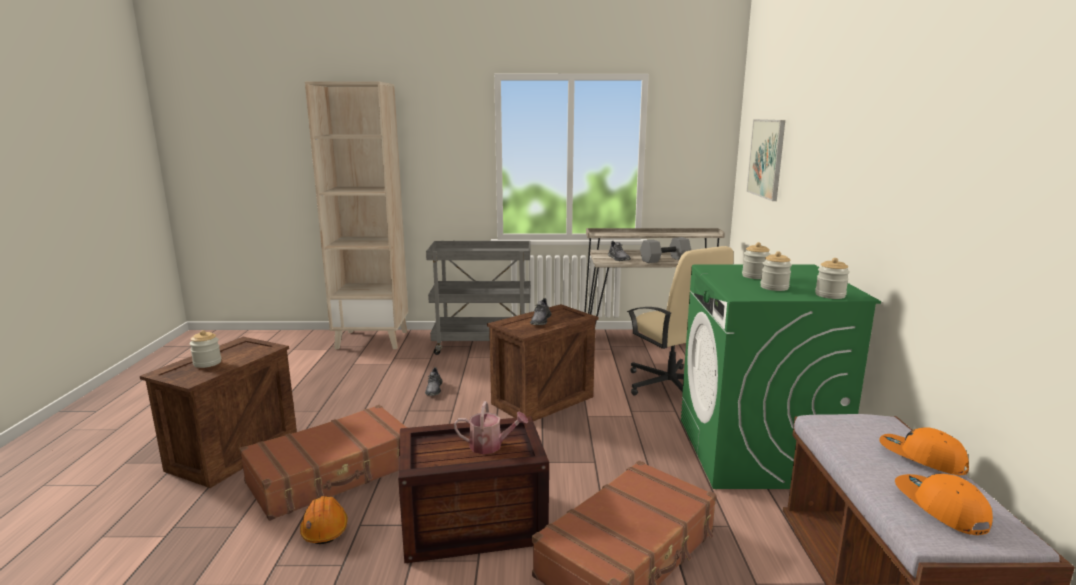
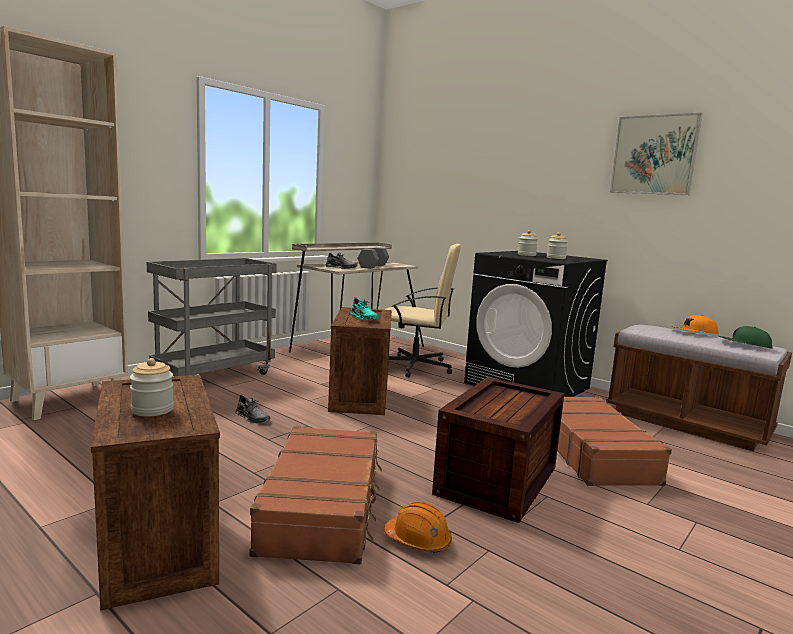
camera: 50 degrees left, 5 degrees down
(490, 446) = (511, 399): watering can -> none
(540, 320) = (363, 317): grey shoe -> turquoise shoe
(756, 452) = (528, 385): green washing machine -> black washing machine
(766, 158) = (432, 183): picture -> picture (654, 155)
(830, 295) = (586, 259): jar -> none
(940, 507) = (743, 345): orange cap -> green cap

